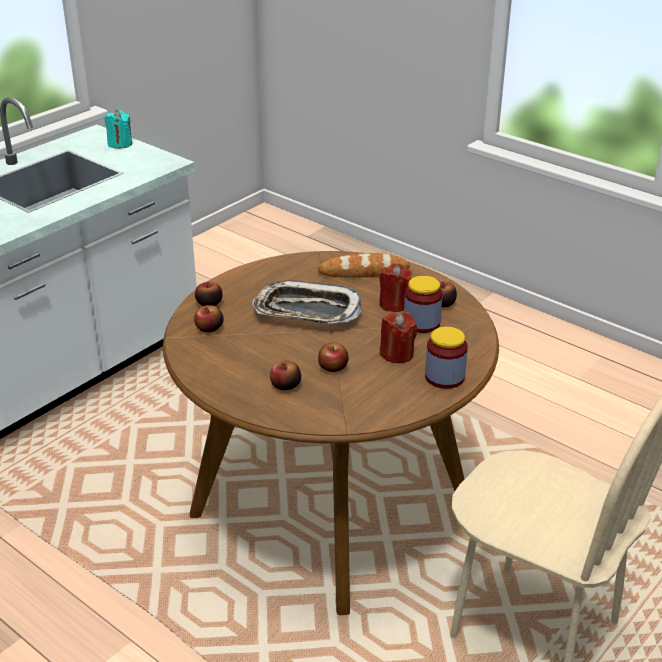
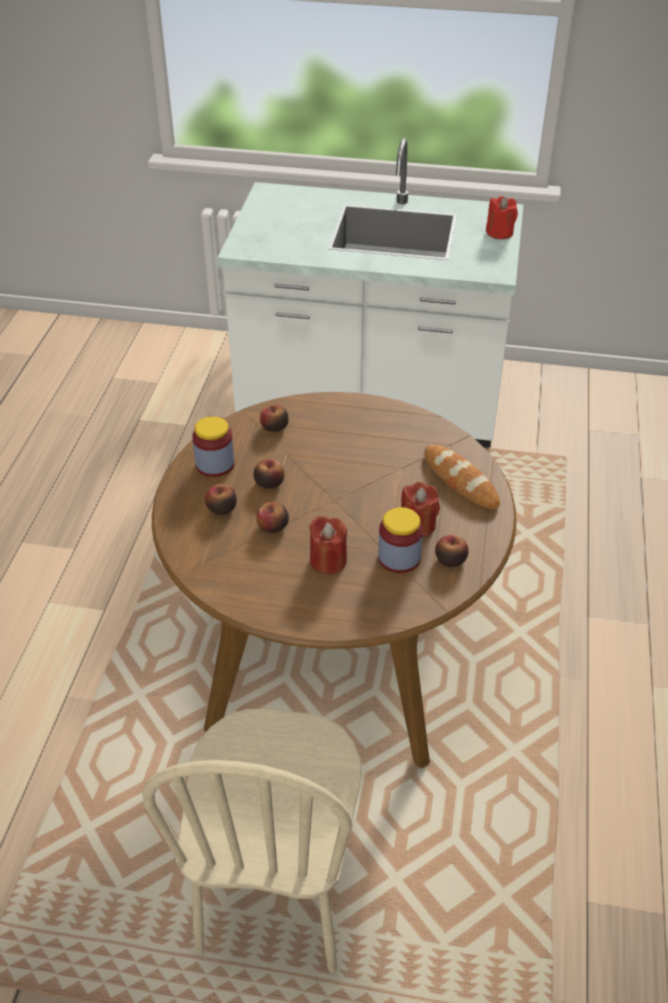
camera: 60 degrees right, 10 degrees up
(120, 144) = (499, 232): turquoise candle -> red candle
(209, 303) = (313, 409): apple -> apple (269, 482)
(306, 310) = (353, 472): tray -> none
(444, 377) = (314, 610): jar -> jar (215, 464)

